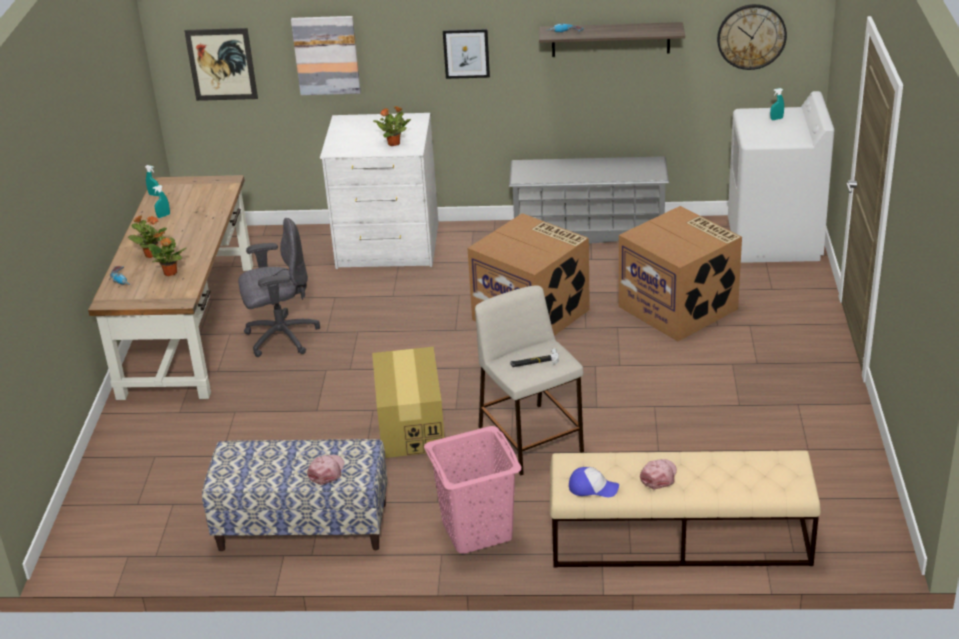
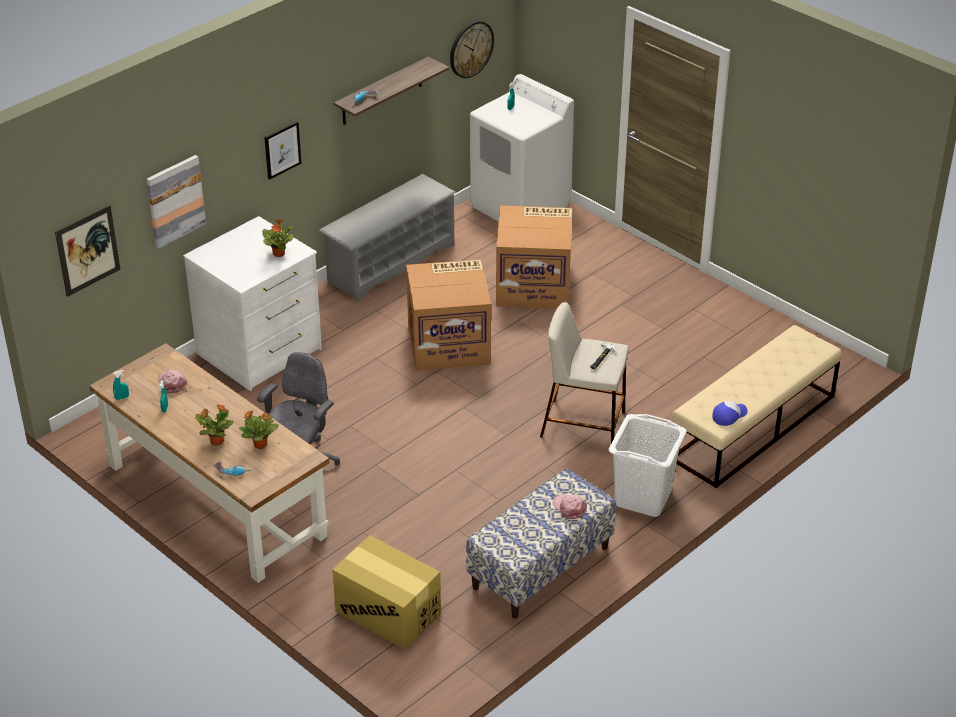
camera: 50 degrees left, 5 degrees up
(410, 426) = (497, 464): cardboard box -> cardboard box (388, 612)
(477, 531) = (643, 497): pink laundry basket -> white laundry basket
(659, 476) = (750, 386): pink cap -> pink cap (172, 383)

